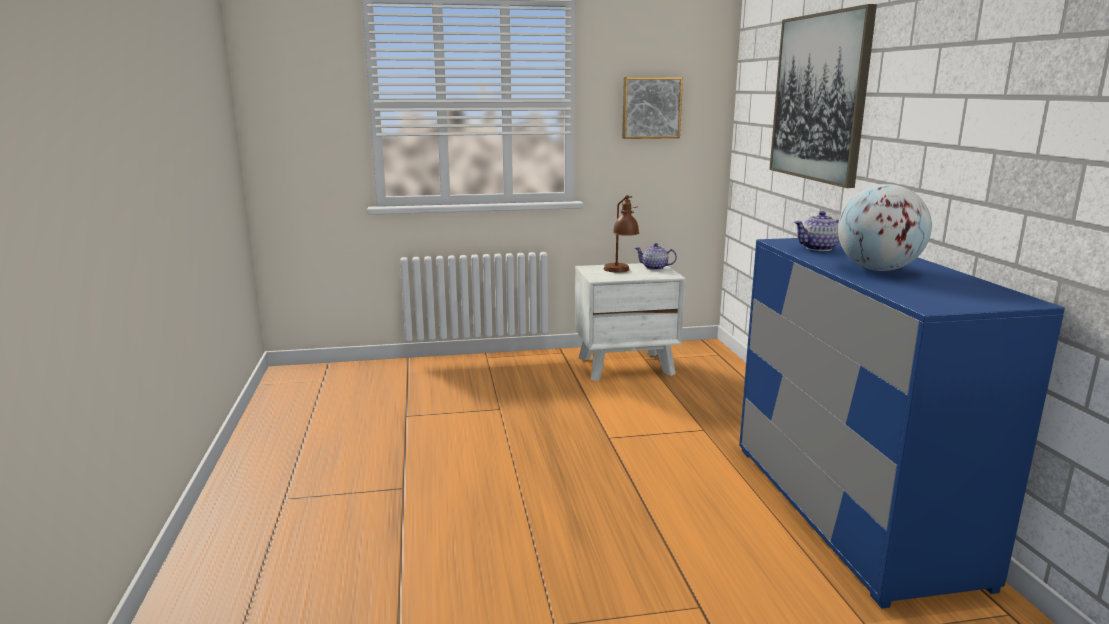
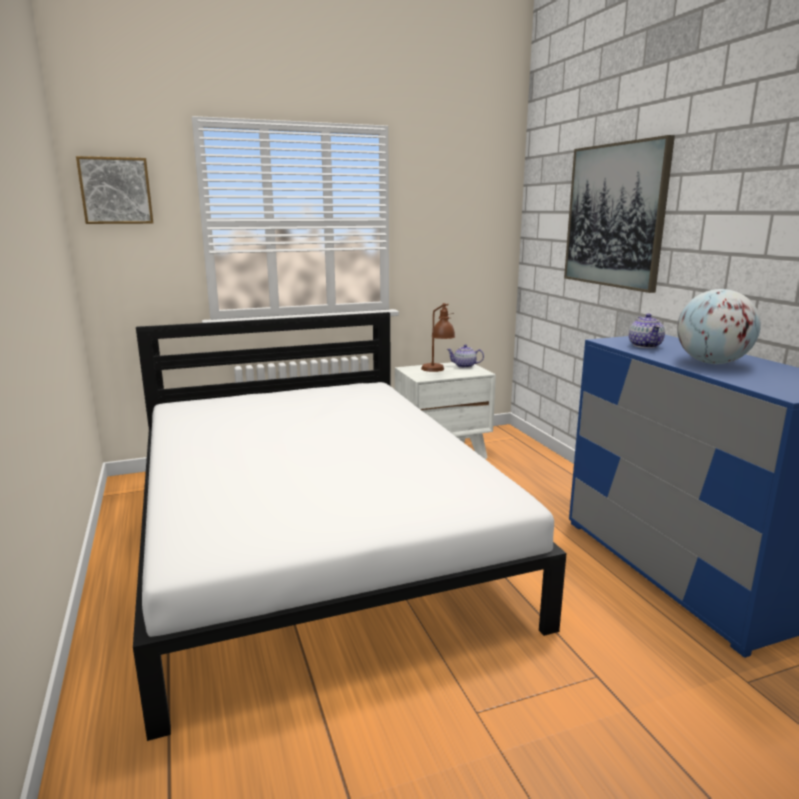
camera: 10 degrees left, 0 degrees up
(453, 444) = (315, 539): none -> white bed
(651, 108) = (453, 226): picture -> picture (116, 191)
(819, 248) = (645, 345): teapot -> teapot turned 60 degrees counterclockwise

